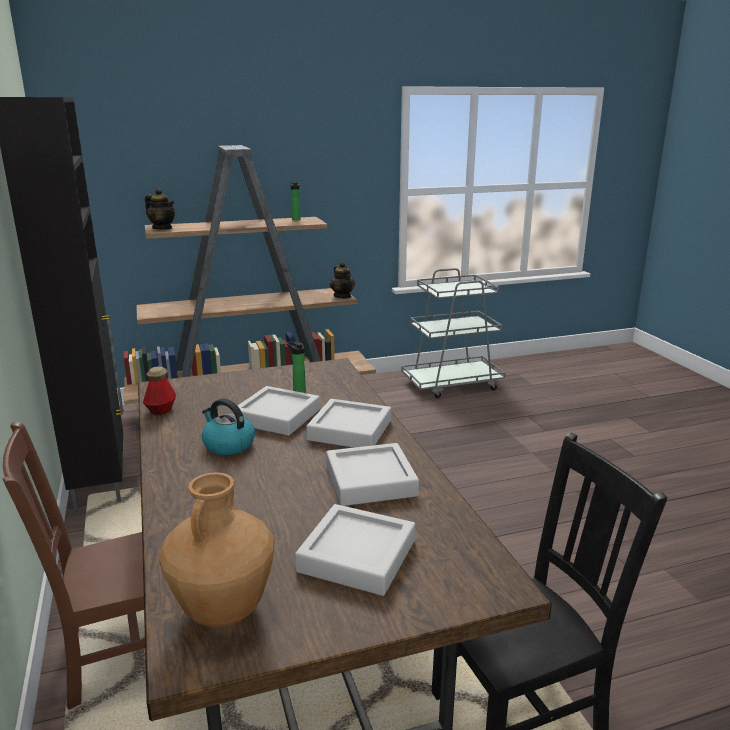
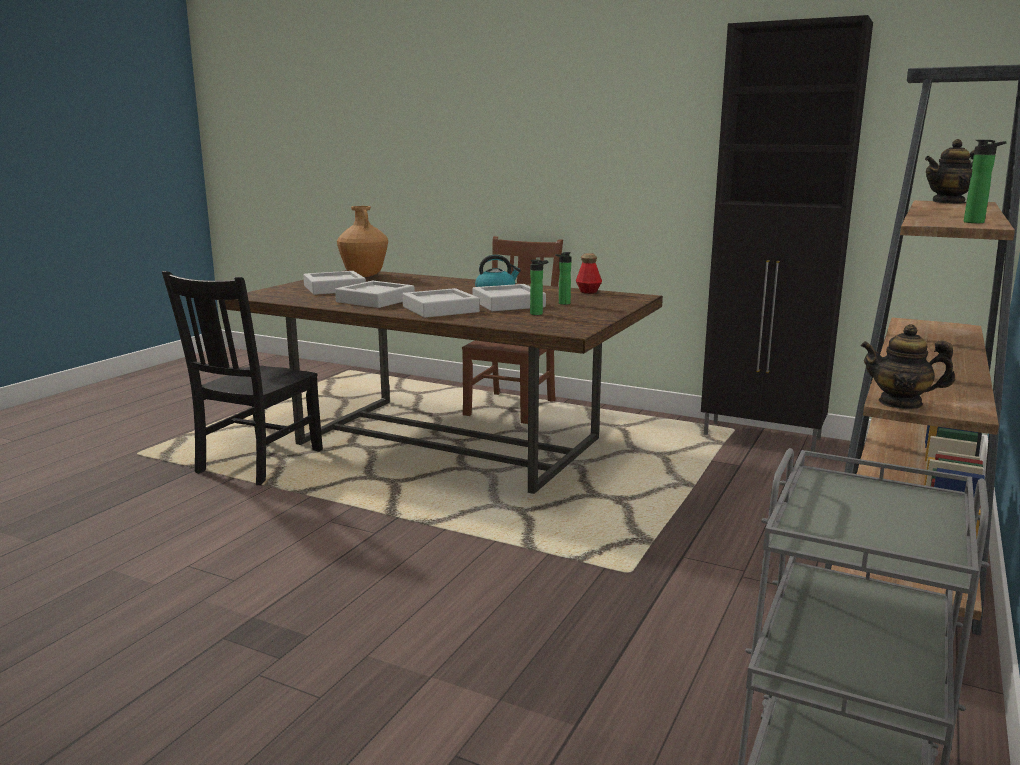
camera: 135 degrees right, 5 degrees down
(240, 399) = (563, 303): none -> bottle

